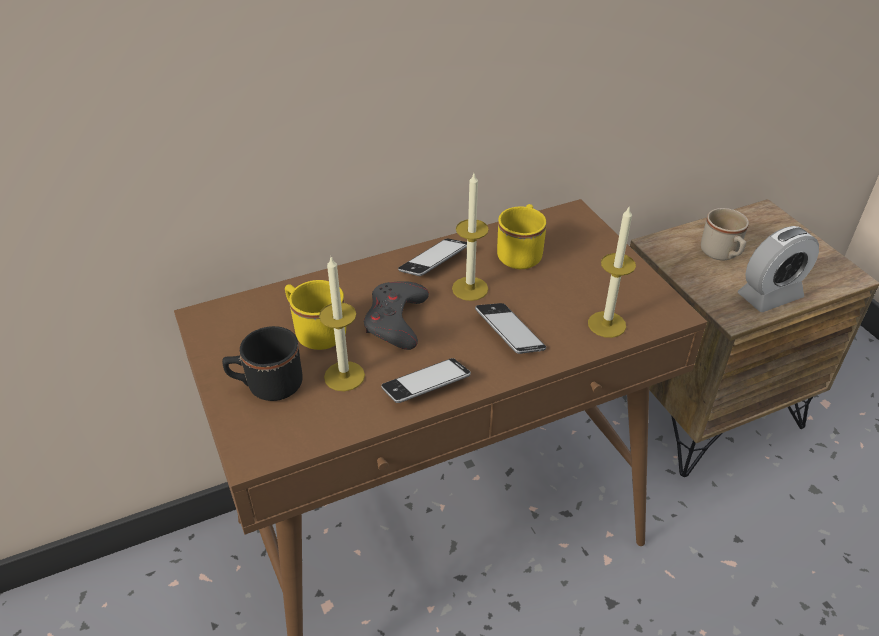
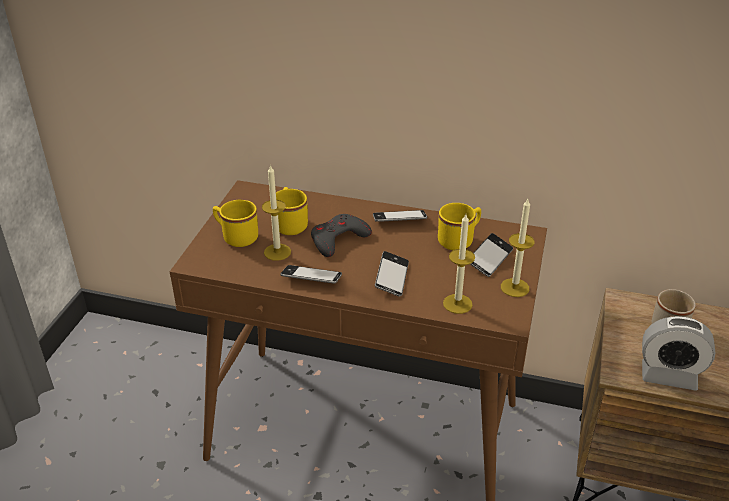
camera: 40 degrees right, 5 degrees down
(267, 386) = (236, 237): black mug -> yellow mug
(470, 288) = (401, 244): candle -> candle (514, 287)
(573, 258) = (489, 259): none -> phone

